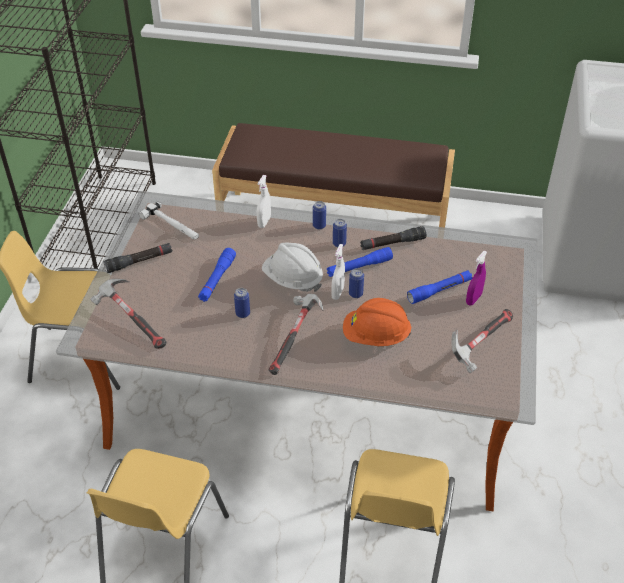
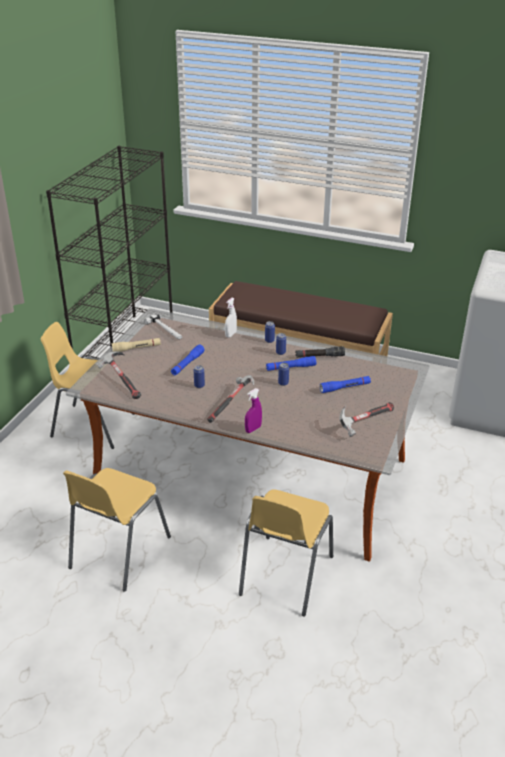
camera: 10 degrees right, 10 degrees down
(139, 262) = (136, 348): black flashlight -> beige flashlight
(292, 279) = (240, 370): white hard hat -> none
(337, 293) = (270, 381): white spray bottle -> none
(375, 336) = (289, 409): orange hard hat -> none
(473, 299) = (368, 395): purple spray bottle -> purple spray bottle (253, 429)

